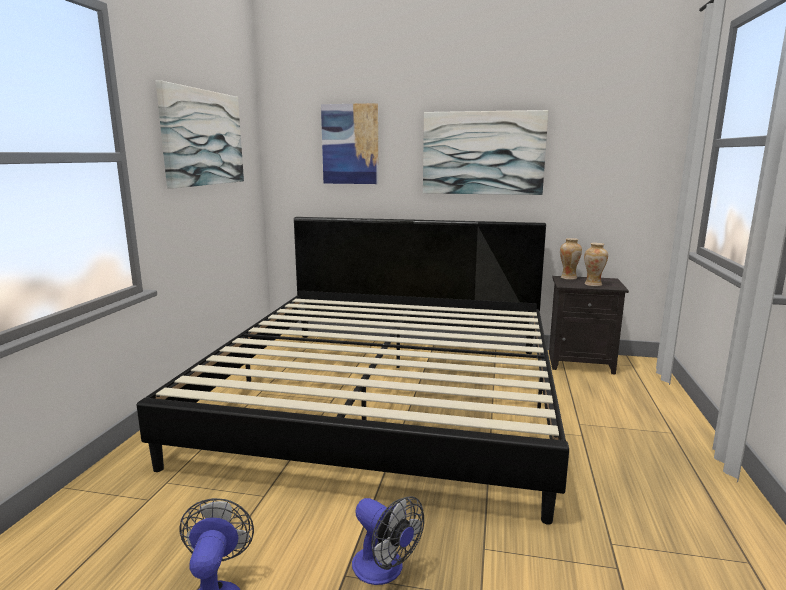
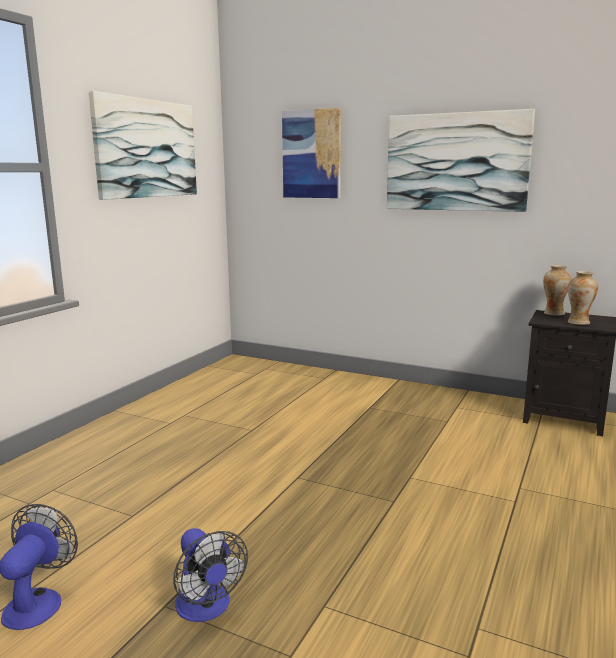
camera: 15 degrees right, 0 degrees up
(386, 397) = (310, 433): bed -> none

